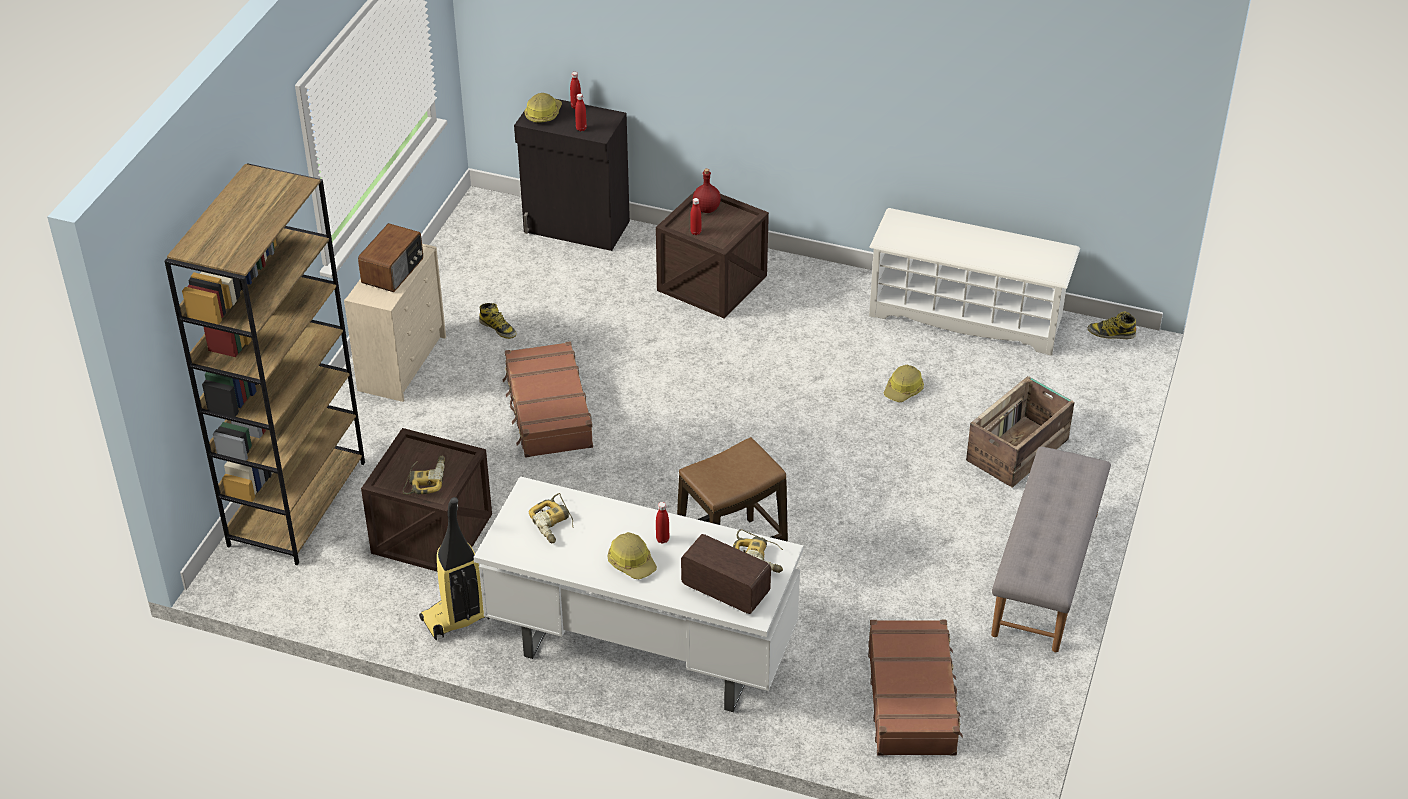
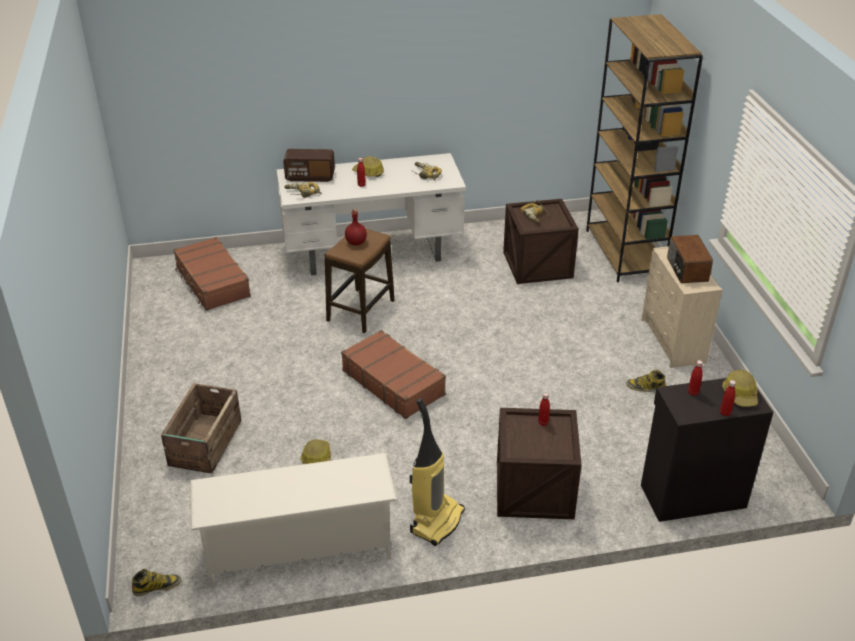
camera: 150 degrees right, 5 degrees down
(458, 619) = (480, 237): vacuum cleaner -> vacuum cleaner (436, 521)
(548, 411) = (549, 347): brown suitcase -> brown suitcase (393, 382)
(706, 209) = (556, 448): red bottle -> red bottle (356, 242)
(1046, 573) = (154, 369): grey bench -> none

